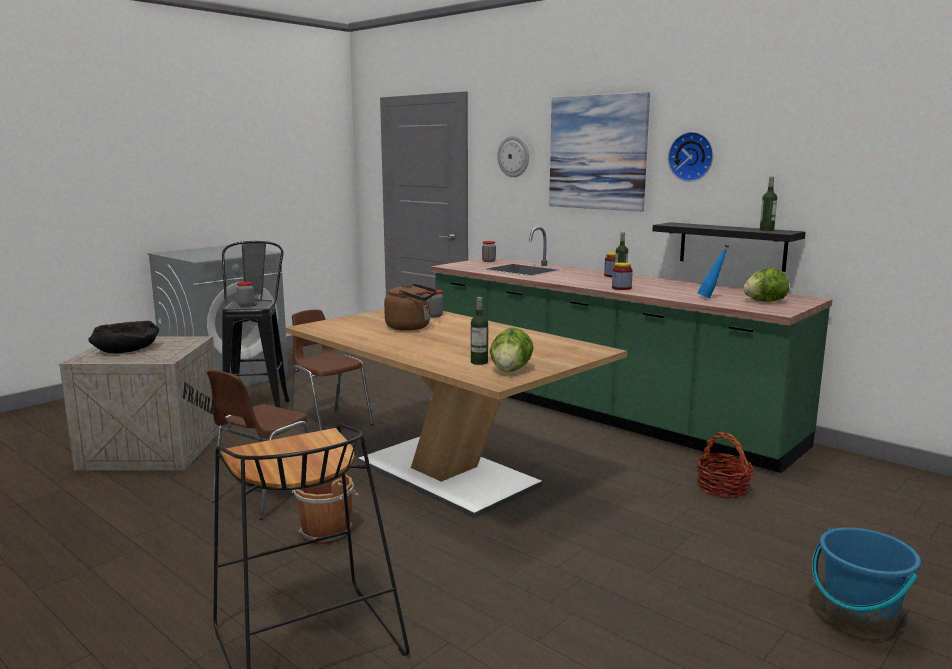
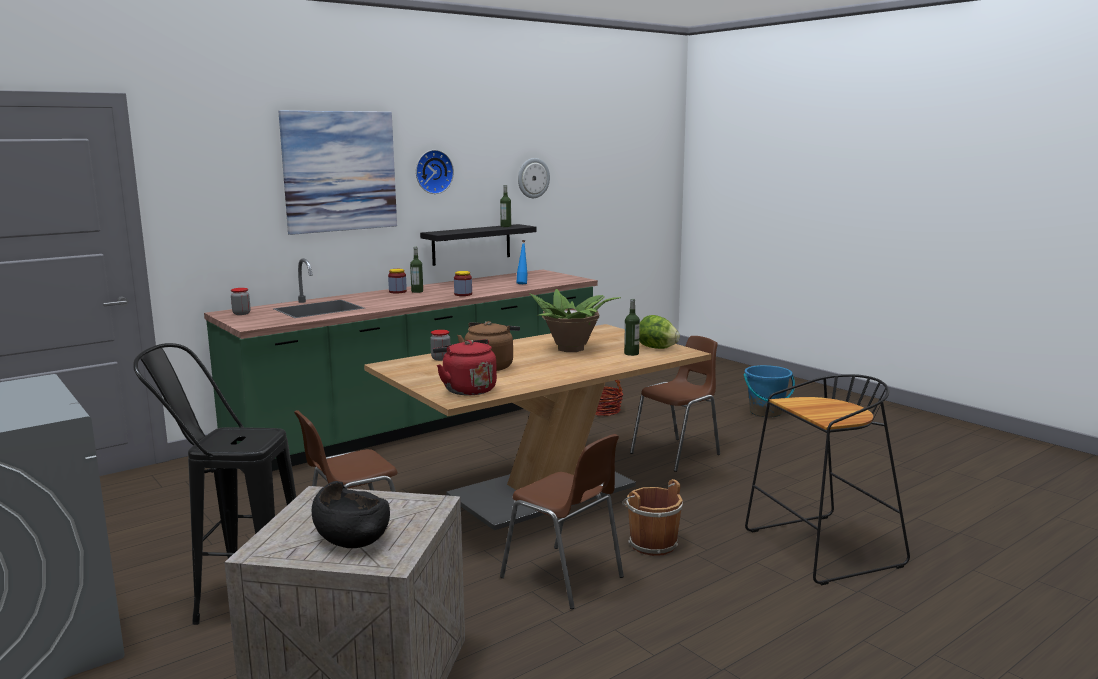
camera: 80 degrees left, 0 degrees up
(246, 305) = (242, 440): jar -> none
(336, 327) = (467, 389): none -> red kettle
(488, 344) = (571, 349): none -> potted plant
(514, 156) = (224, 180): wall clock -> wall clock (533, 178)
(592, 541) = (677, 454): none -> brown chair
(764, 301) = (544, 278): lettuce -> none

